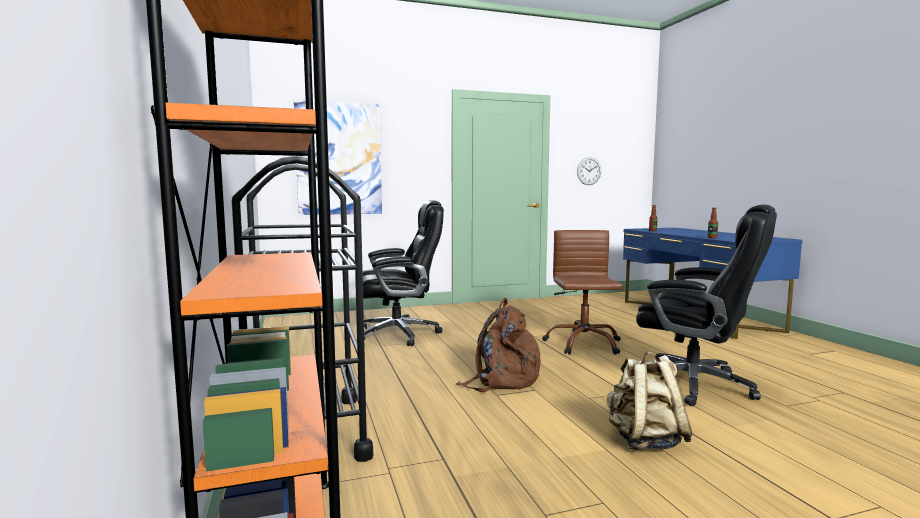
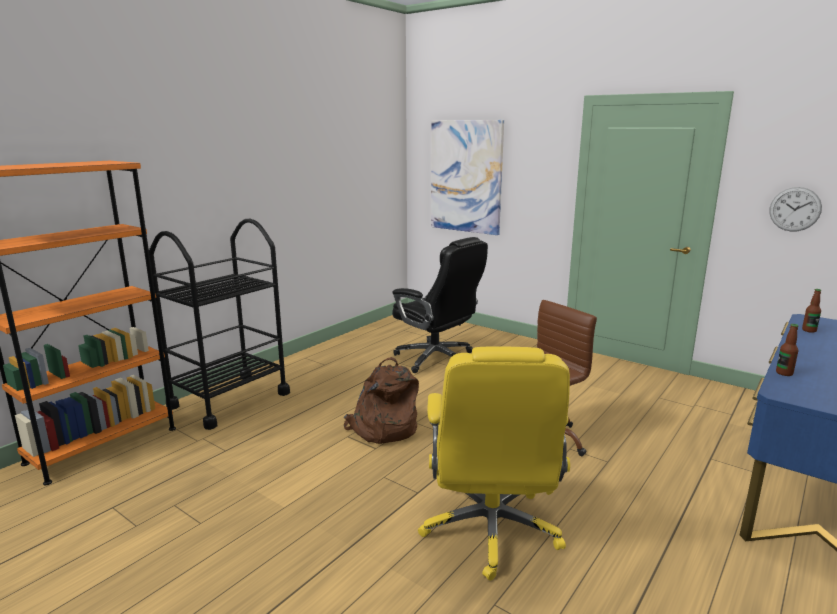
camera: 55 degrees right, 10 degrees up
(644, 441) = (313, 522): beige backpack -> none
(695, 384) = (491, 530): black office chair -> yellow office chair

